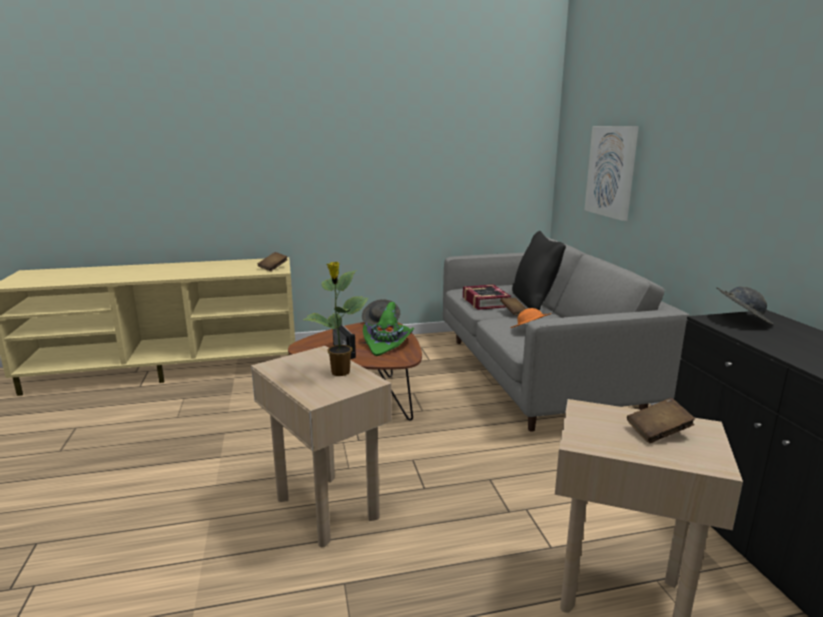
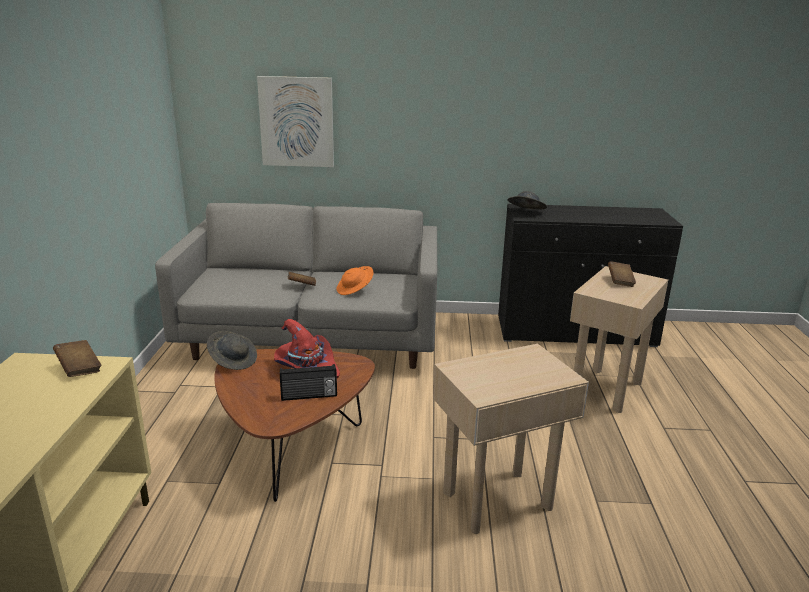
camera: 75 degrees left, 5 degrees up
(340, 372) = (511, 362): potted plant -> none
(387, 344) = (307, 366): green hat -> red hat
(485, 302) = (254, 290): book -> none
(534, 302) = (280, 271): black pillow -> none

